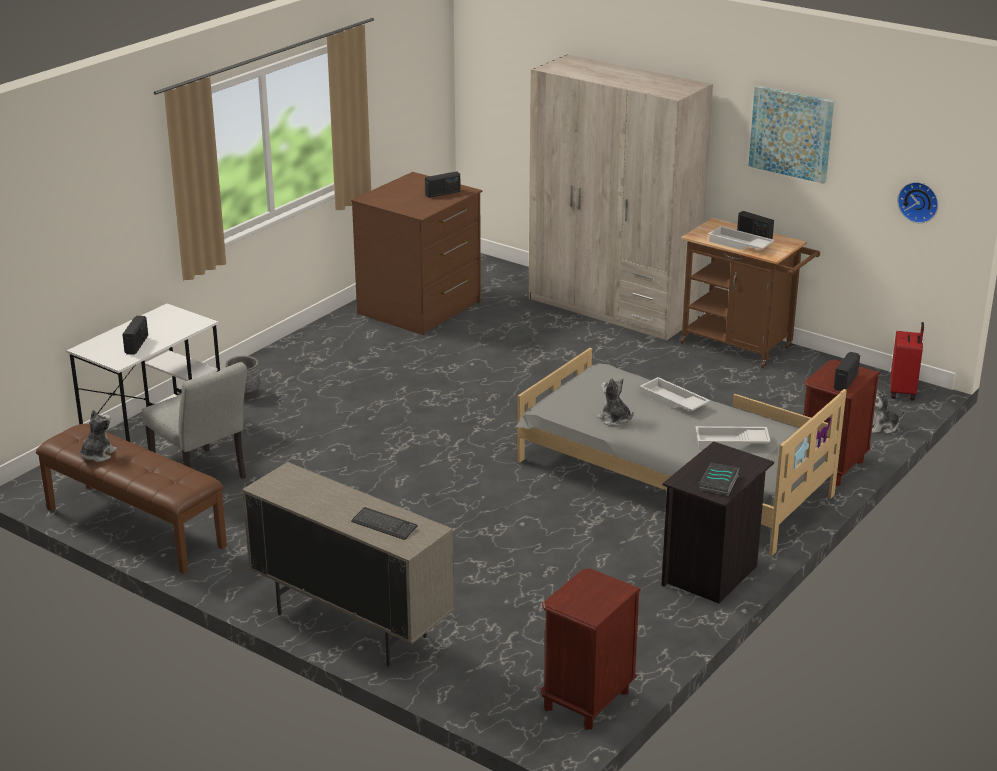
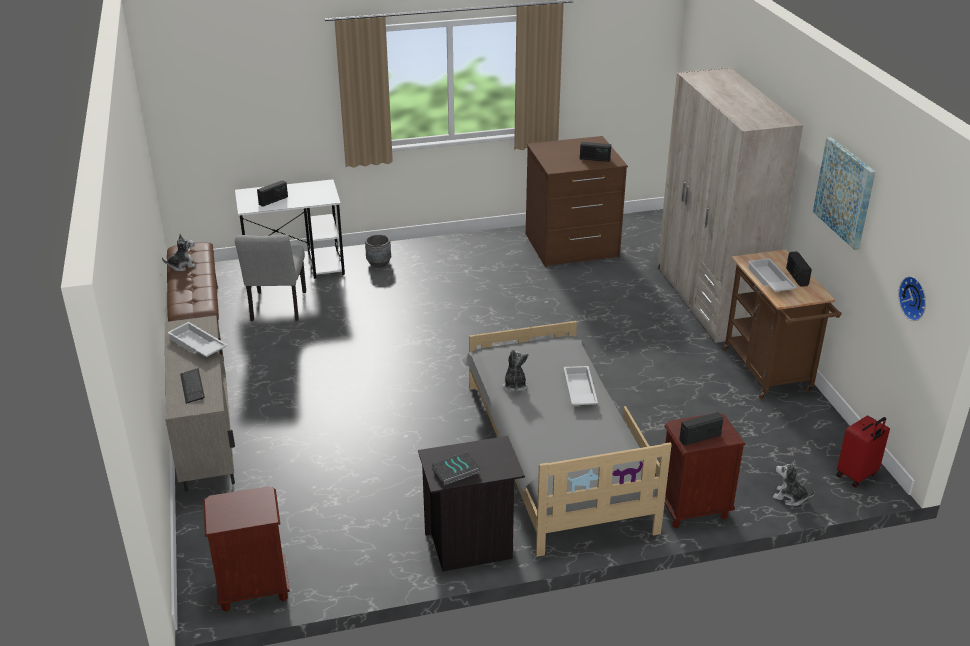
camera: 40 degrees right, 5 degrees up
(731, 443) = (569, 446): white tray -> white tray (196, 345)

